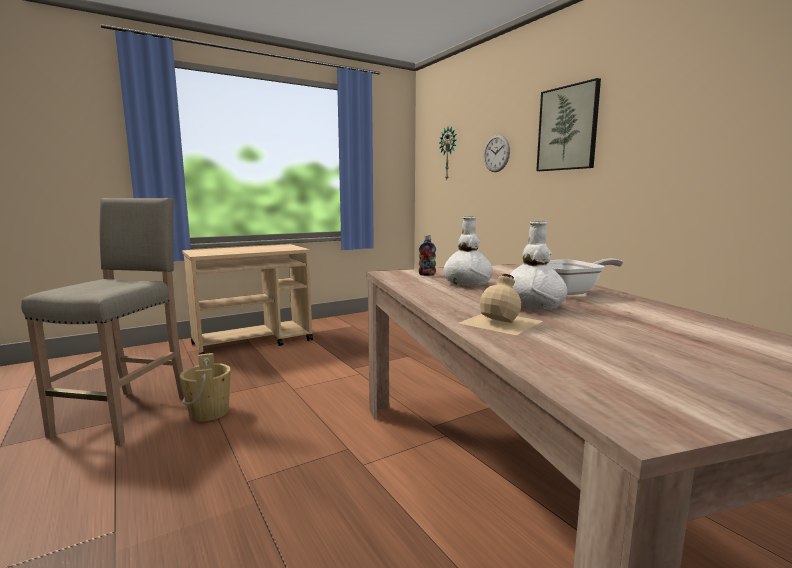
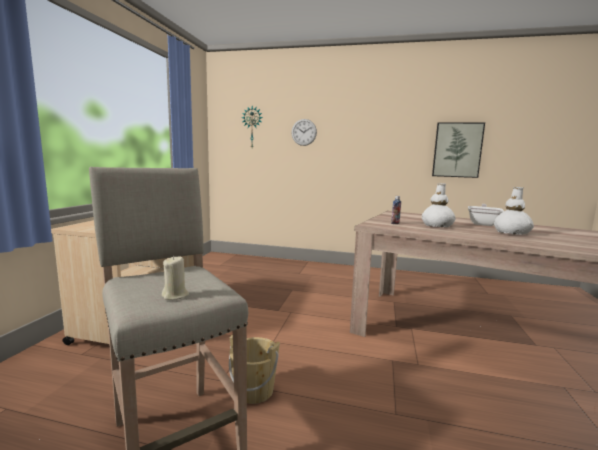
camera: 45 degrees left, 0 degrees up
(82, 290) = (175, 295): none -> beige candle
(502, 322) = (544, 242): beige bottle -> none
(568, 128) = (365, 122): picture -> picture (457, 150)

